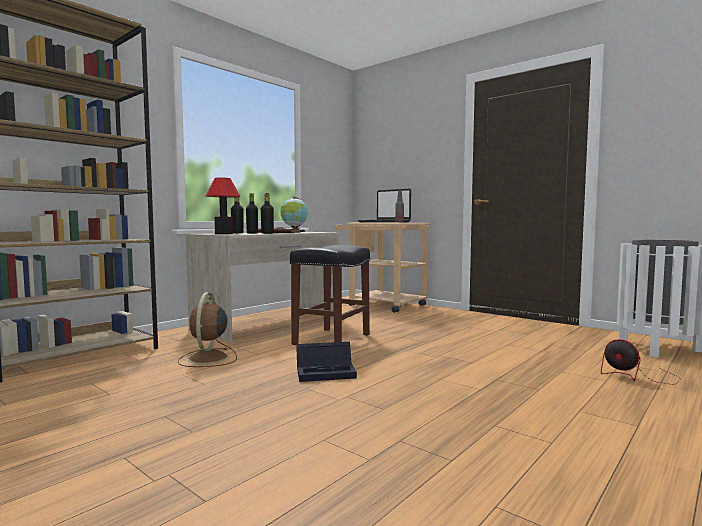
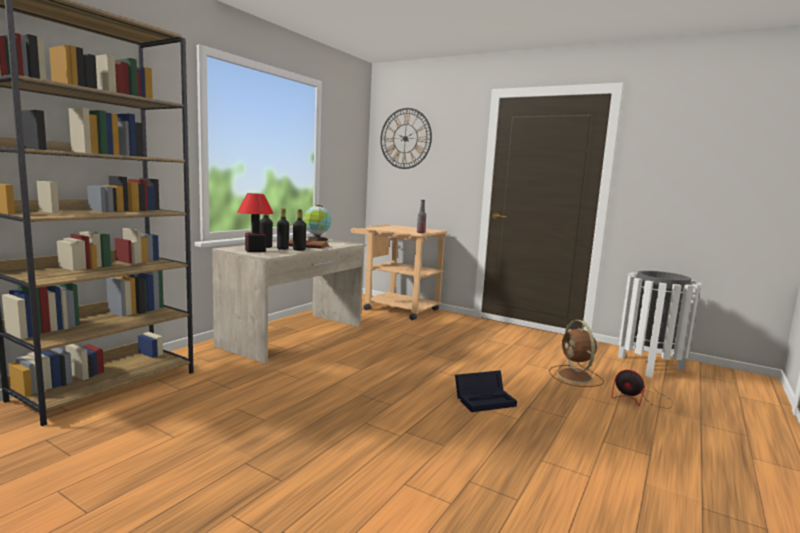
camera: 10 degrees left, 5 degrees up
(207, 358) = (253, 386): brown fan -> brown fan (575, 377)
(327, 372) = (377, 402): black storage box -> black storage box (485, 400)
(332, 339) = (365, 358): black stool -> none
(384, 222) = (402, 228): laptop -> none
(386, 136) = (405, 138): none -> wall clock

